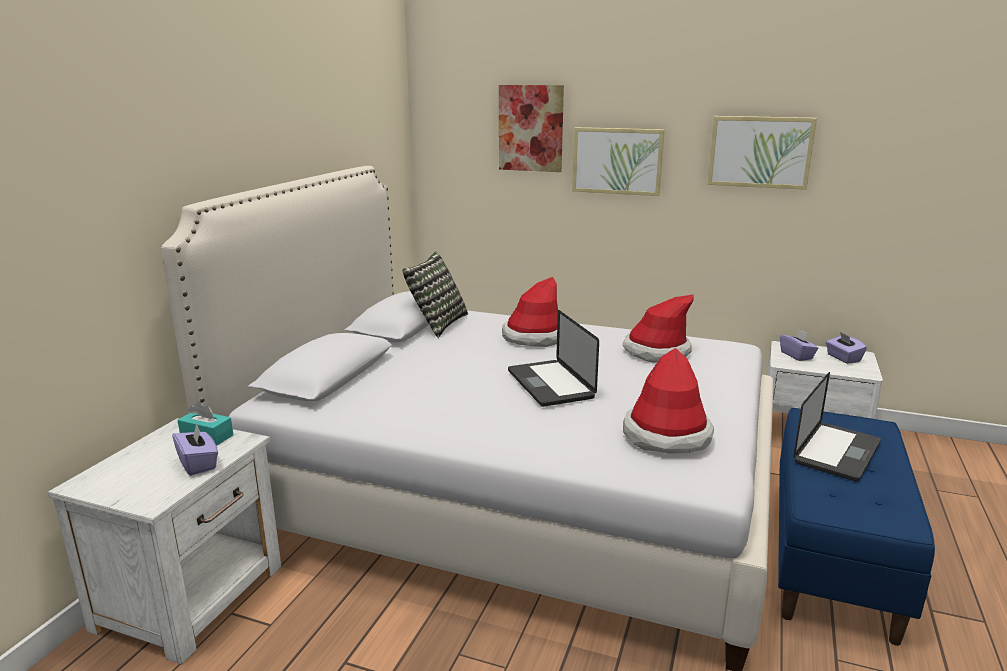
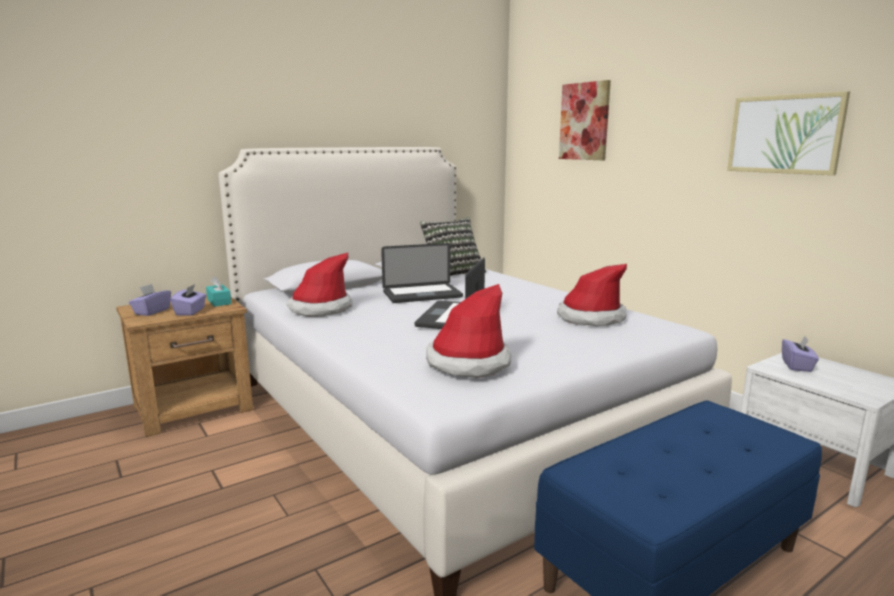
camera: 35 degrees right, 5 degrees down
(193, 596) = (195, 408): white nightstand -> brown nightstand
(533, 337) = (505, 292): hat -> hat (320, 309)
(617, 161) = (649, 149): picture -> none
(837, 452) = (688, 444): laptop -> laptop (422, 295)
(843, 358) = (858, 380): purple tissue box -> purple tissue box (152, 311)

